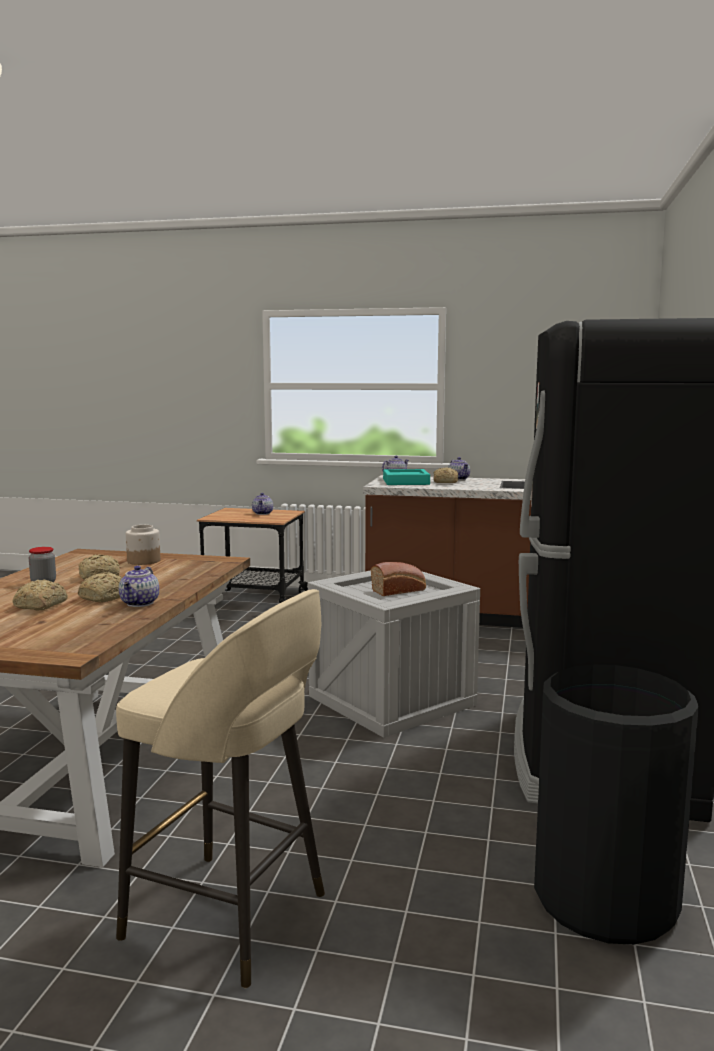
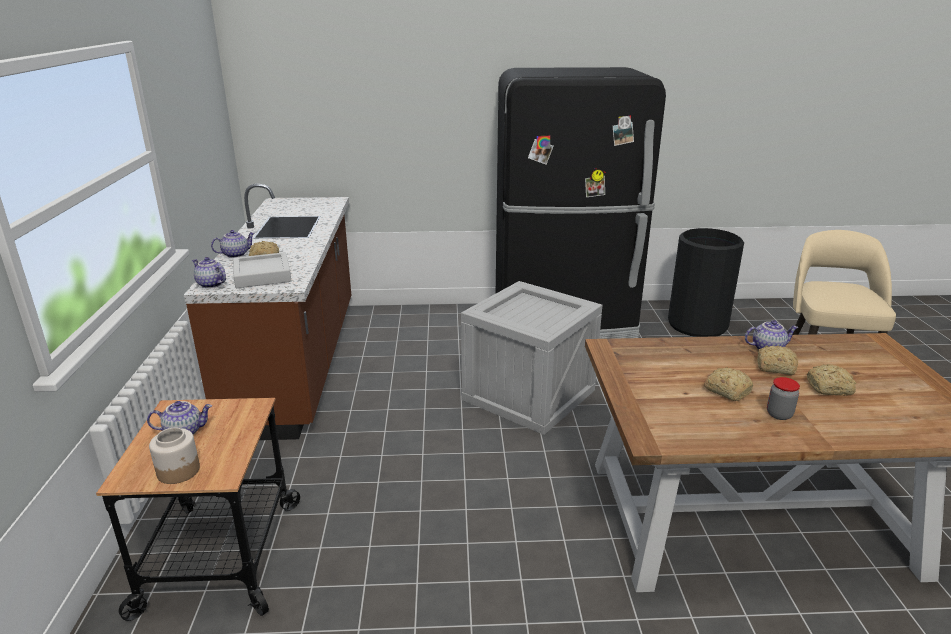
camera: 105 degrees left, 15 degrees up
(143, 561) = (650, 387): jar -> jar (179, 471)
(400, 590) = (530, 310): bread -> none
(406, 482) = (262, 275): turquoise tray -> grey tray

